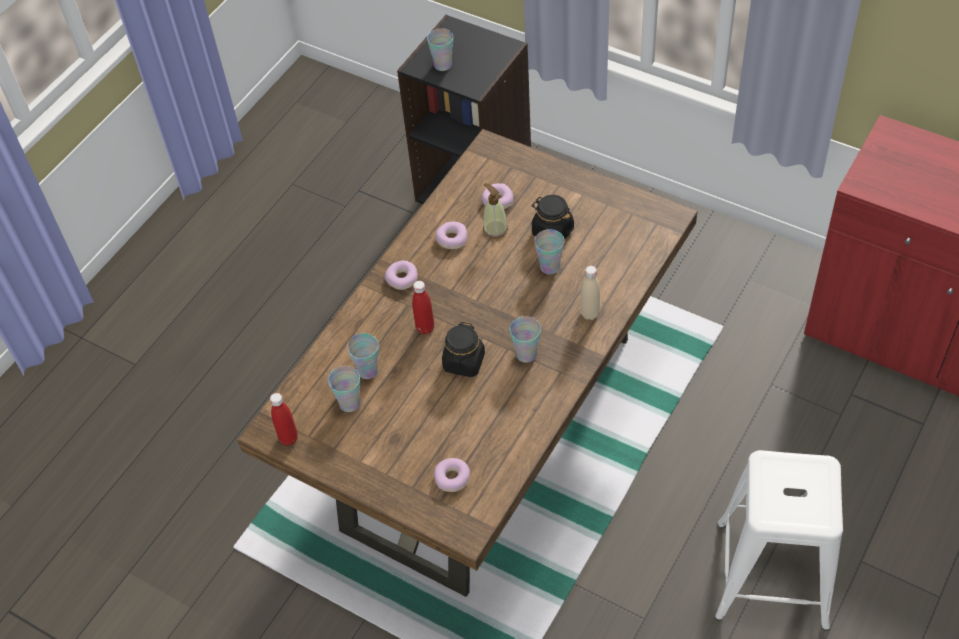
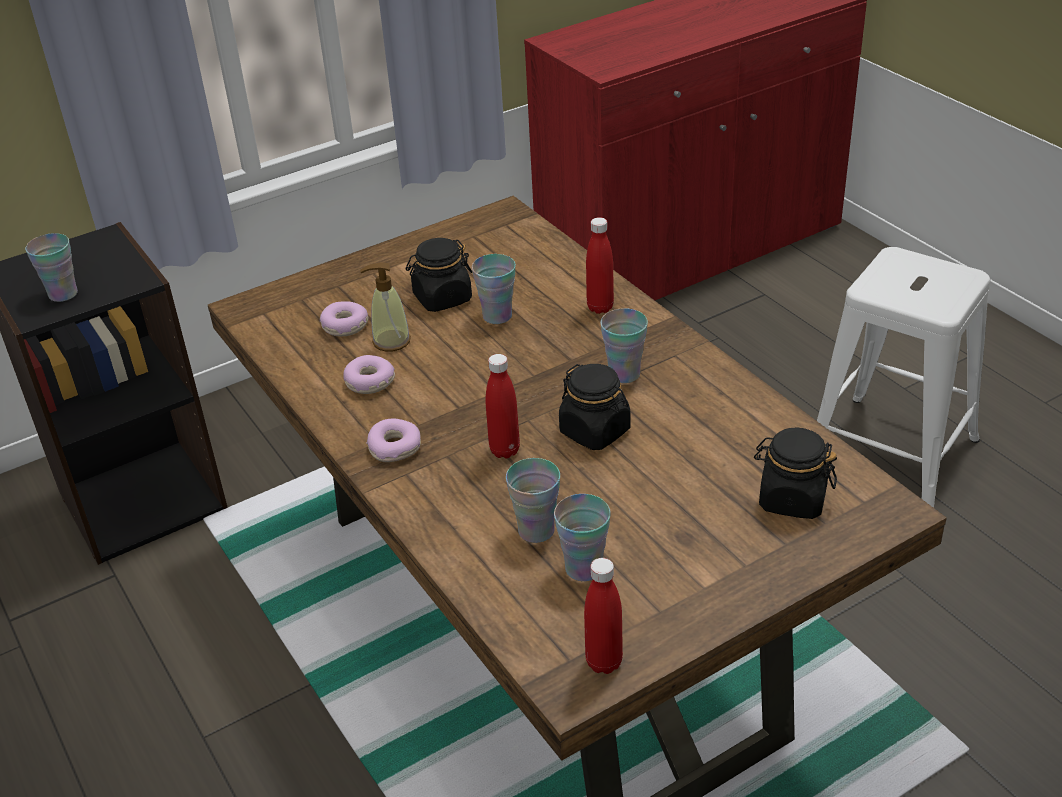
camera: 65 degrees left, 15 degrees down
(452, 478) = (792, 499): donut -> black jar
(590, 314) = (600, 307): beige bottle -> red bottle

